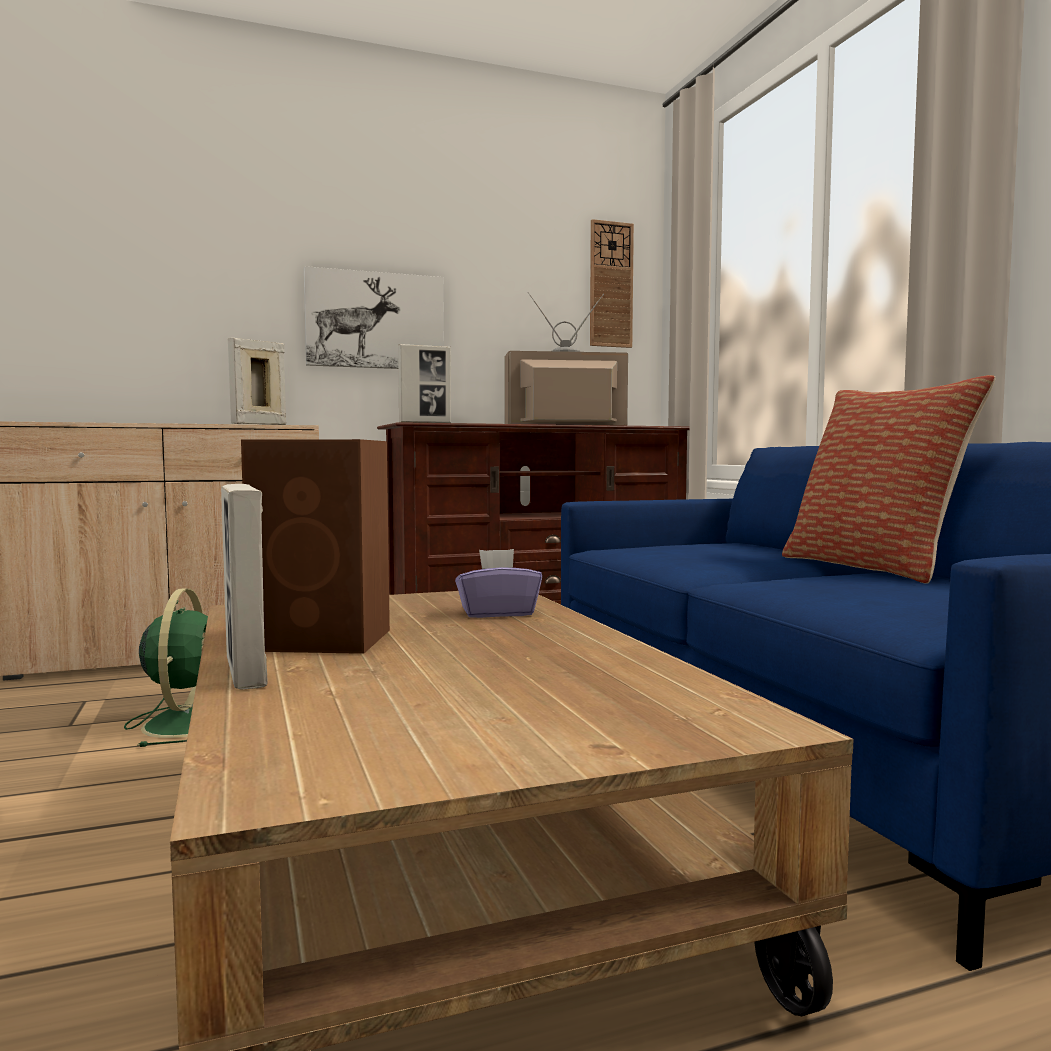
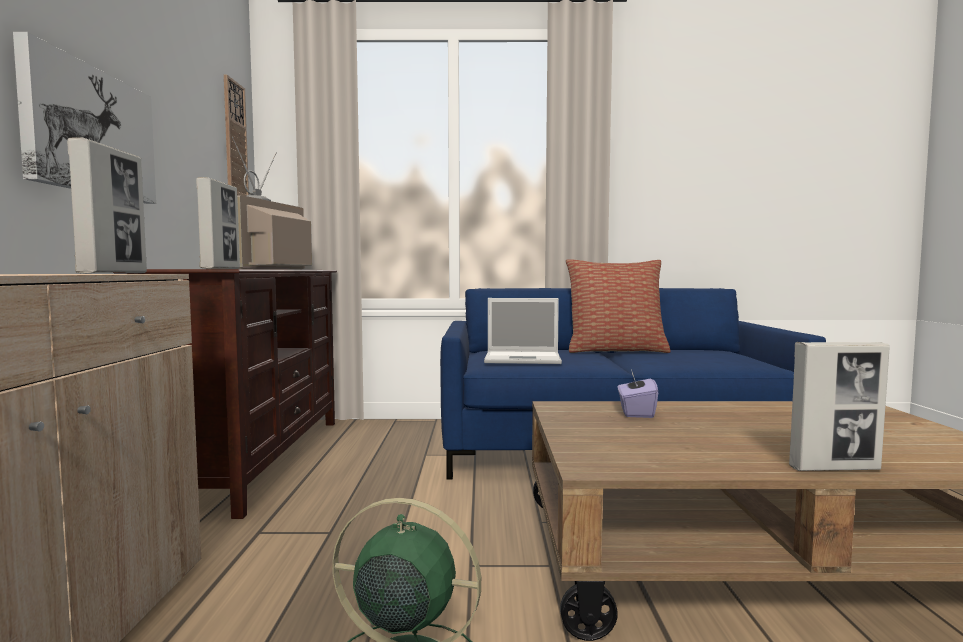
camera: 70 degrees left, 0 degrees up
(258, 424) = (113, 273): picture frame -> picture frame turned 150 degrees counterclockwise
(326, 640) = (728, 449): brown speaker -> none
(675, 550) = (524, 359): none -> laptop

